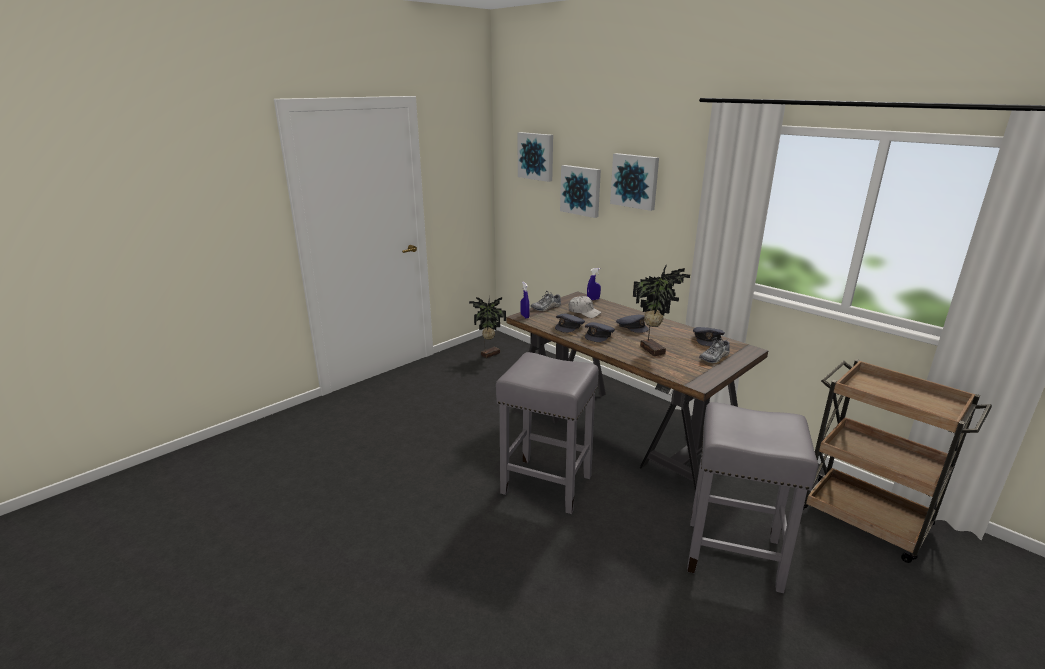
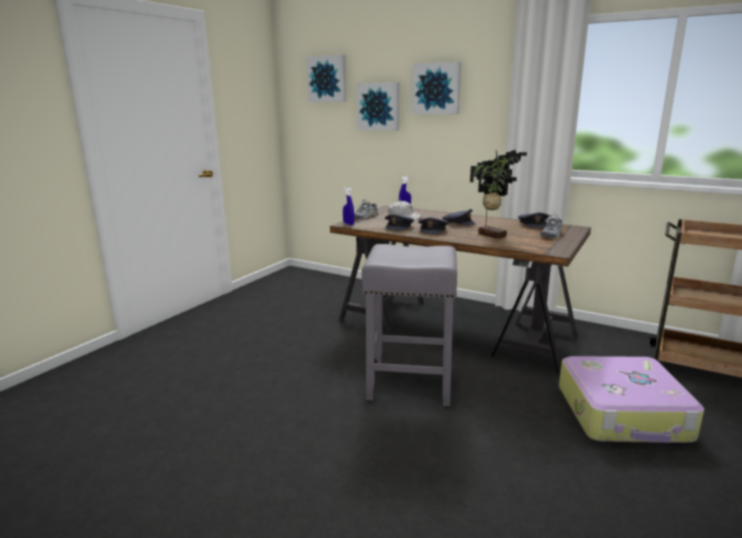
camera: 15 degrees left, 5 degrees down
(489, 354) = (292, 284): potted plant -> none
(735, 555) = (623, 414): grey stool -> suitcase

